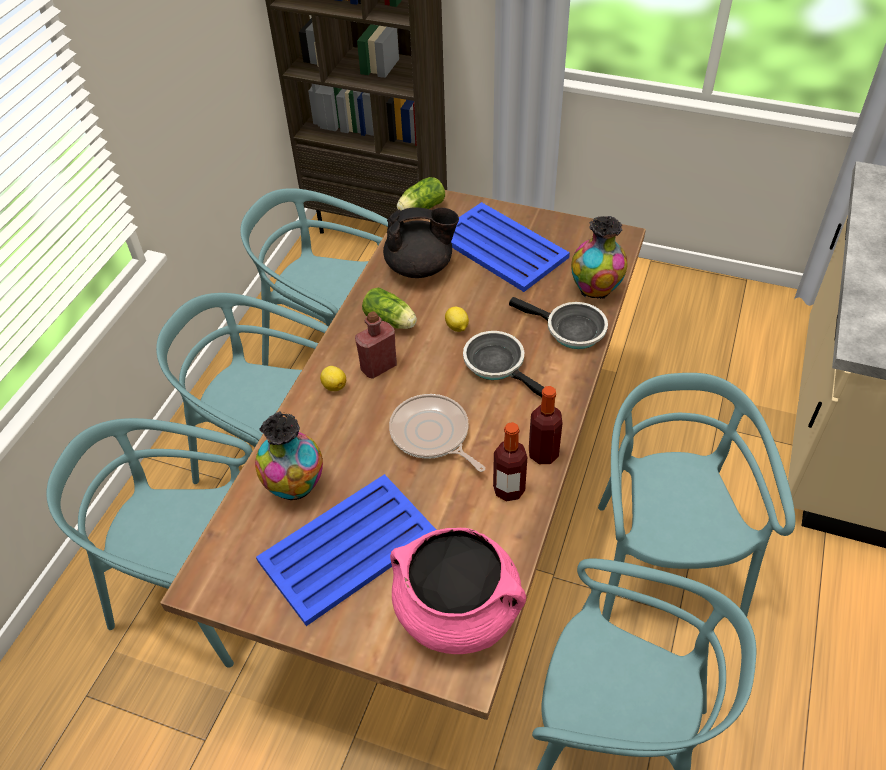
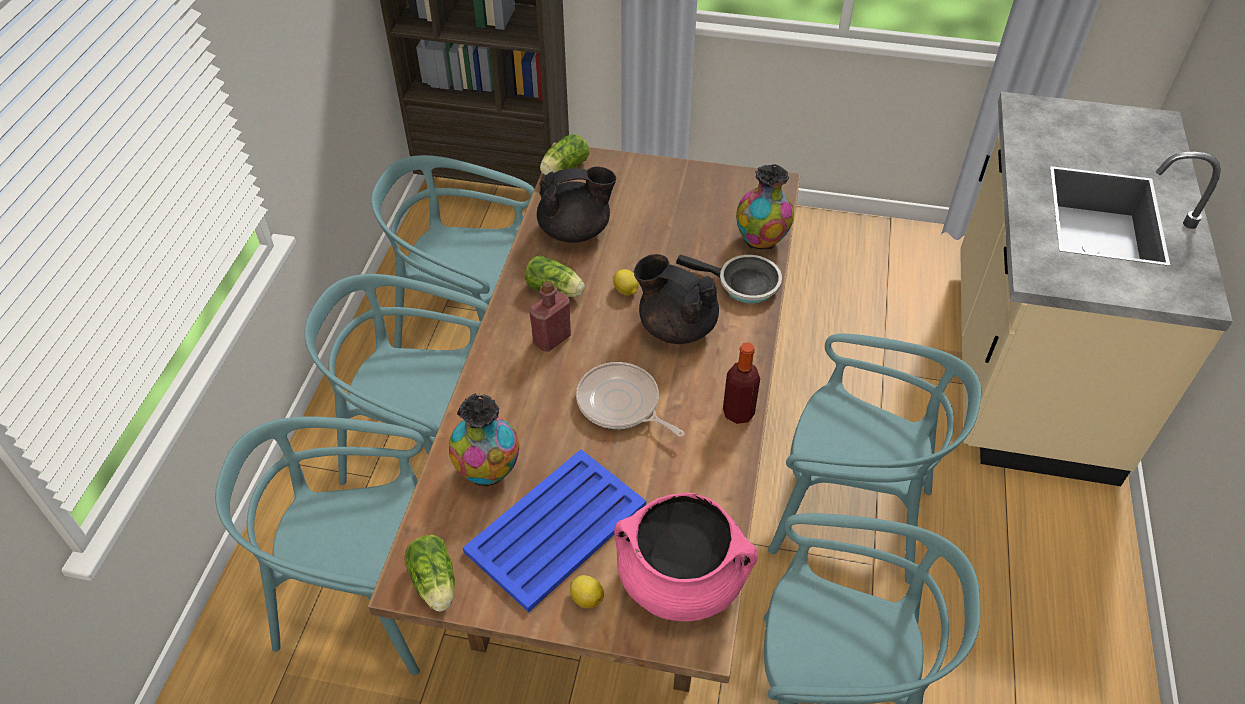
camera: 10 degrees left, 0 degrees up
(225, 589) = (435, 584): none -> lettuce
(334, 385) = (508, 363): lemon -> lemon (586, 598)
(498, 365) = (676, 326): frying pan -> black teapot
(502, 248) = (657, 204): blue tray -> none
(509, 489) = (710, 452): bottle -> none
(662, 562) = (849, 514): turquoise chair -> turquoise chair turned 120 degrees clockwise

